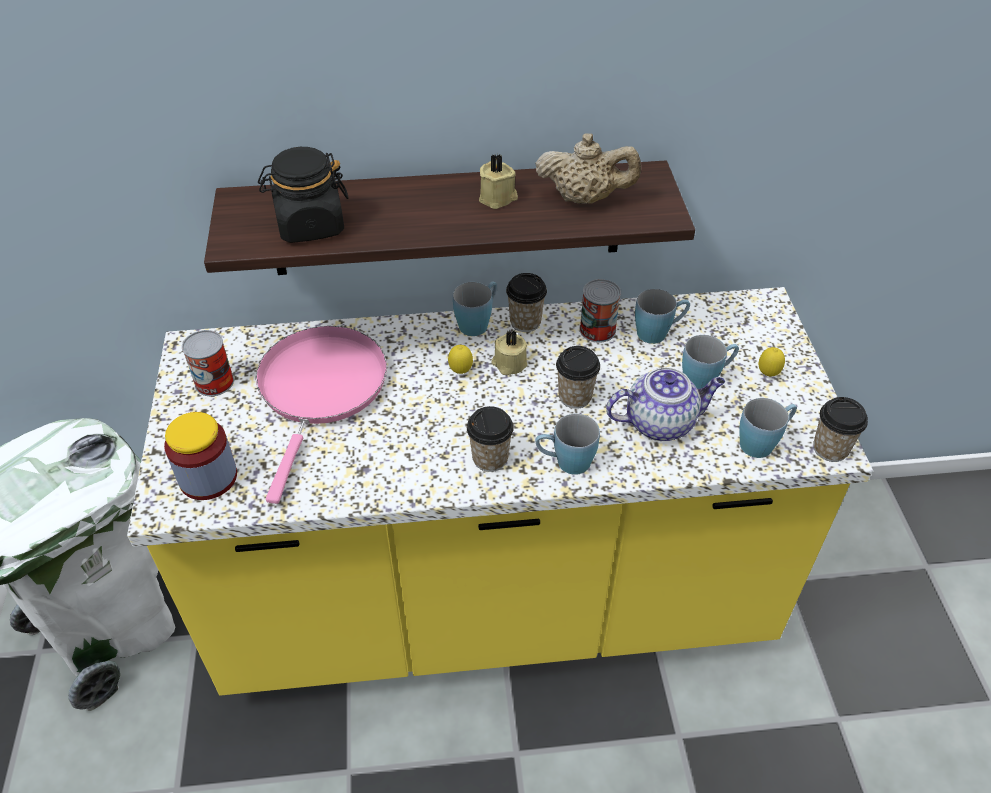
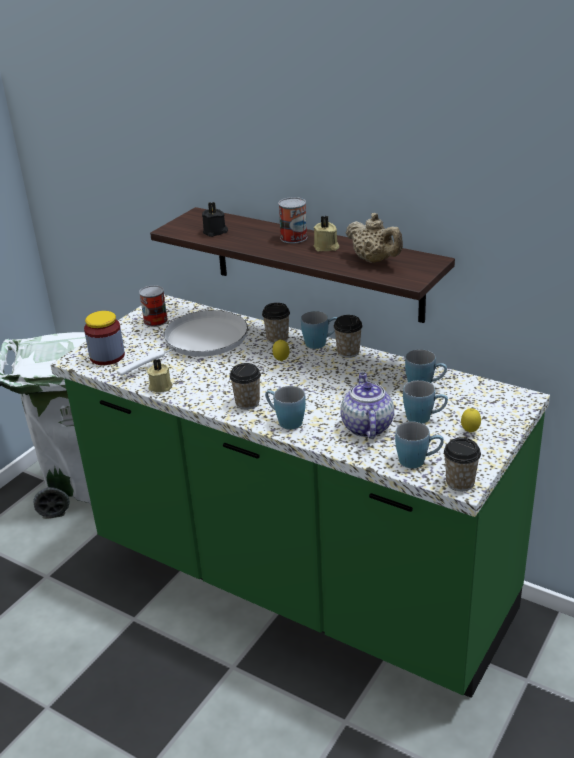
camera: 40 degrees right, 15 degrees down
(310, 225) = (215, 232): black jar -> black candle
(321, 389) = (200, 342): pink frying pan -> white frying pan
(495, 605) = (298, 583): yellow counter -> green counter
(509, 364) = (313, 367): beige candle -> beige candle (160, 386)
(575, 397) = (331, 395): cup -> cup (277, 339)
(597, 330) = (387, 371): can -> can (293, 238)
(661, 422) = (366, 426): teapot -> teapot turned 120 degrees counterclockwise

